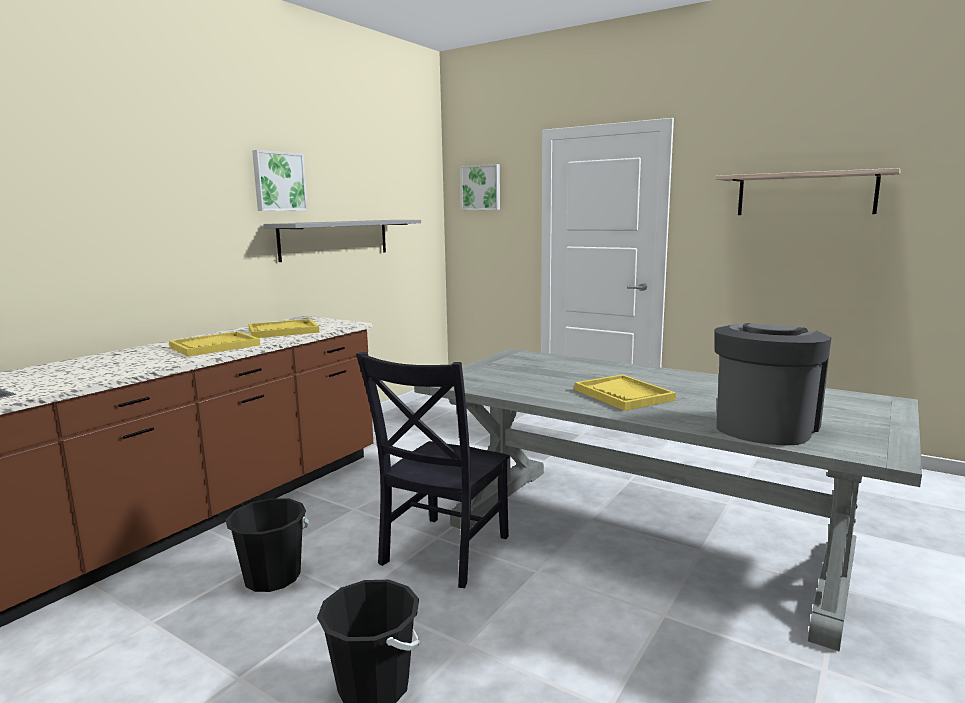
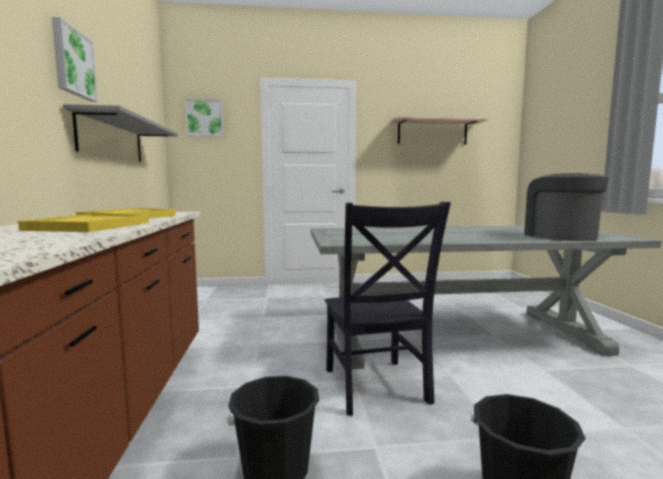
camera: 40 degrees left, 5 degrees down
(623, 395) = (461, 235): yellow tray -> none

